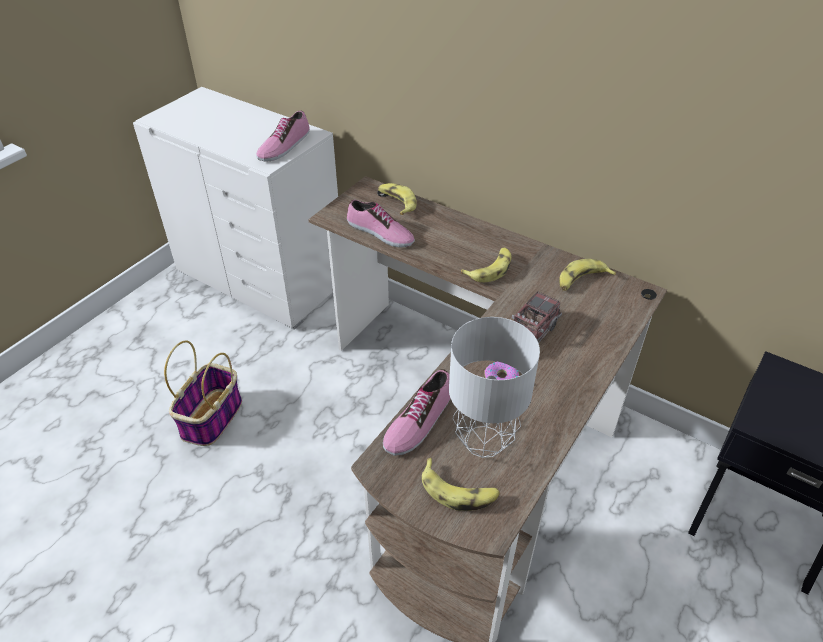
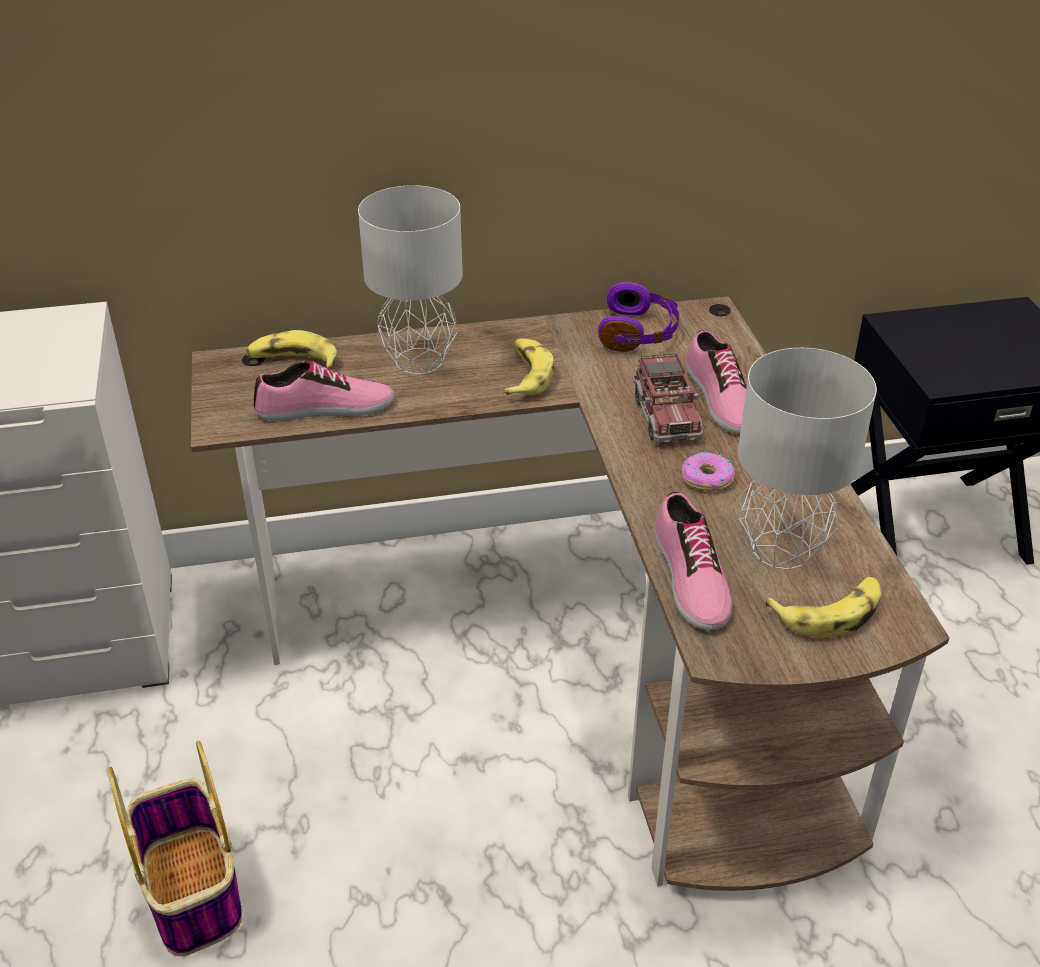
camera: 45 degrees left, 5 degrees down
(283, 146) = (54, 352): shoe -> shoe (718, 398)
(451, 233) = (420, 360): none -> grey table lamp
(581, 281) = (639, 333): banana -> purple headphones

